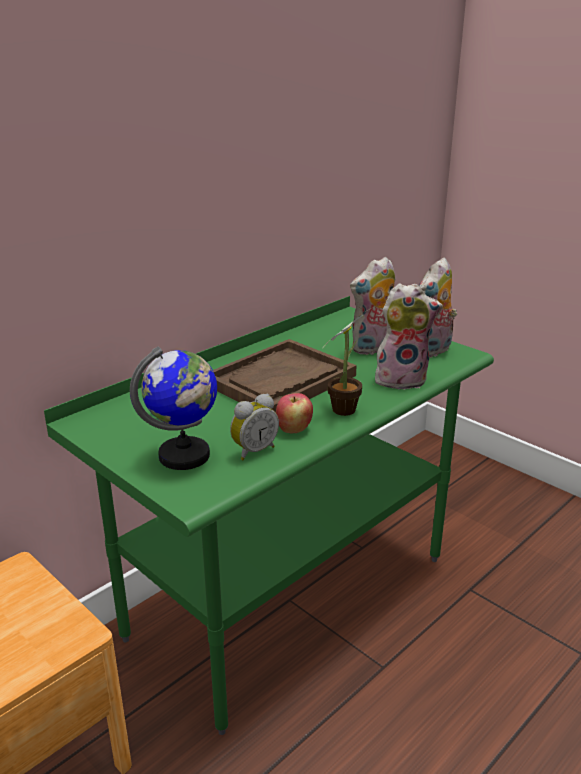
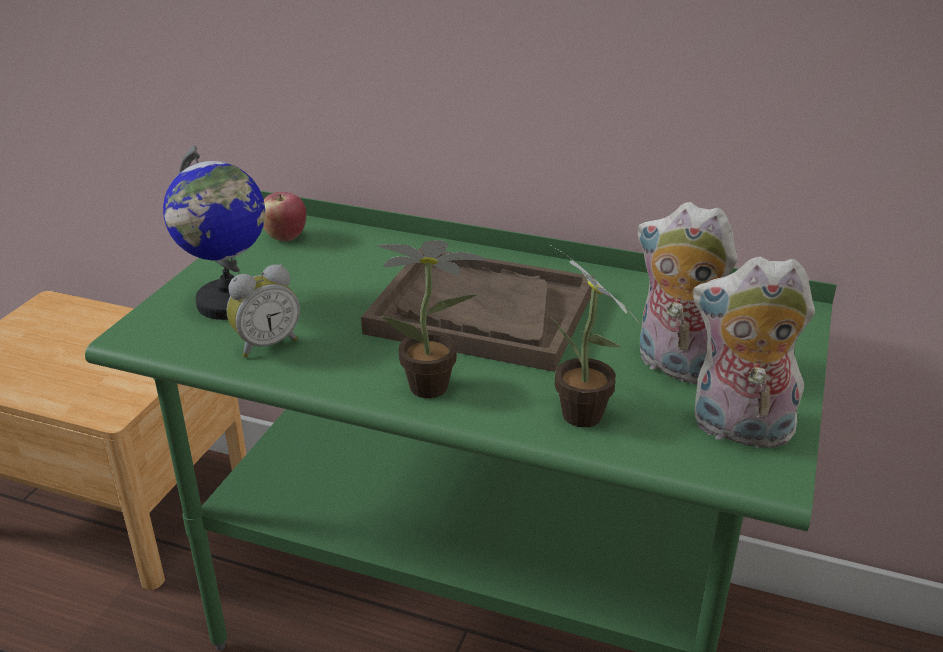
camera: 65 degrees right, 5 degrees up
(253, 450) = (266, 344): alarm clock -> alarm clock turned 60 degrees counterclockwise
(293, 429) = (341, 359): apple -> apple (285, 237)
(402, 379) = (584, 420): plush toy -> potted plant

